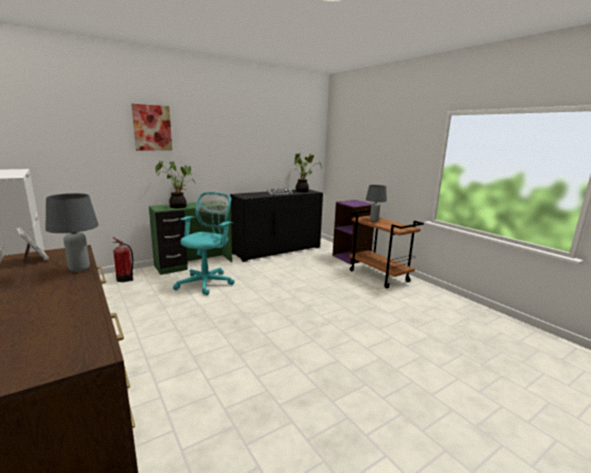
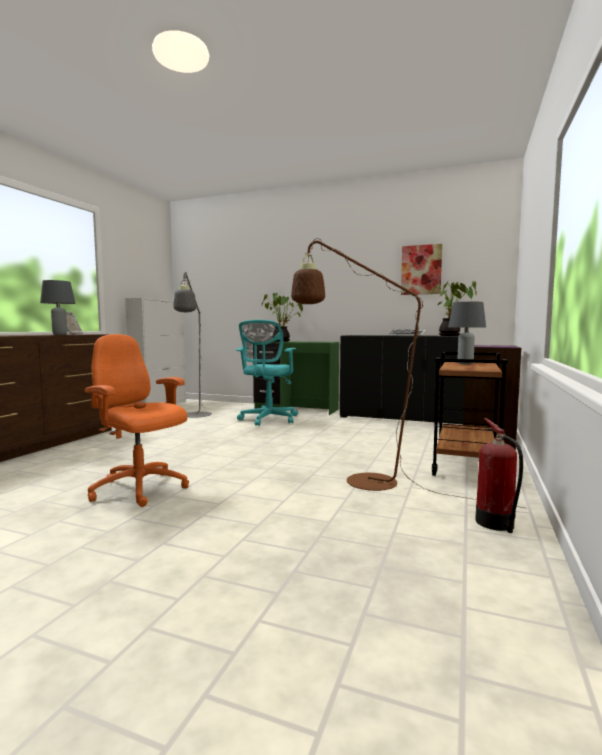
camera: 55 degrees right, 10 degrees down
(125, 279) = (229, 406): fire extinguisher -> fire extinguisher (496, 523)
(132, 302) = (196, 416): none -> grey floor lamp
(152, 128) = (275, 264): picture -> picture (421, 270)
(207, 282) = (268, 420): turquoise office chair -> turquoise office chair turned 120 degrees clockwise
(326, 382) = (140, 489): none -> orange office chair
(375, 306) = (358, 479): none -> brown floor lamp

